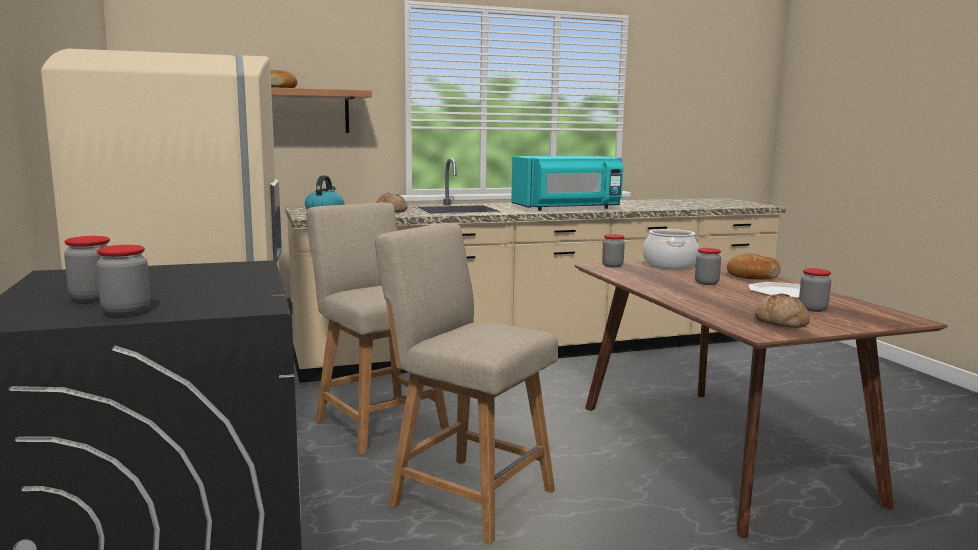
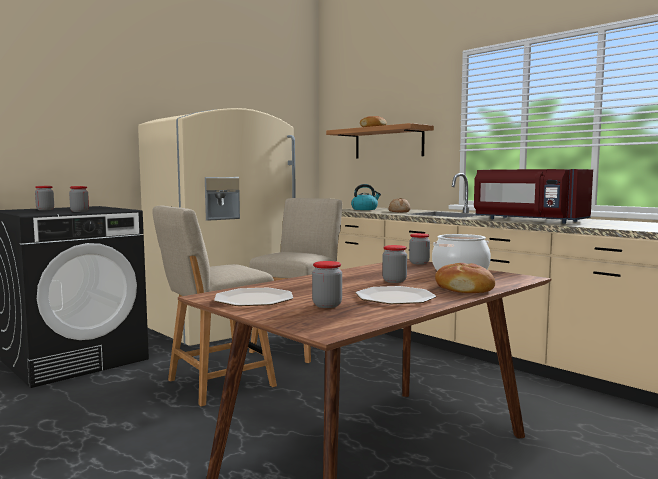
camera: 65 degrees right, 5 degrees down
(126, 312) = (21, 211): jar -> jar (79, 211)
(466, 495) = (216, 384): beige chair -> beige chair turned 135 degrees counterclockwise
(568, 208) = (527, 220): turquoise microwave -> red microwave
(780, 322) = (254, 299): bread -> plate

